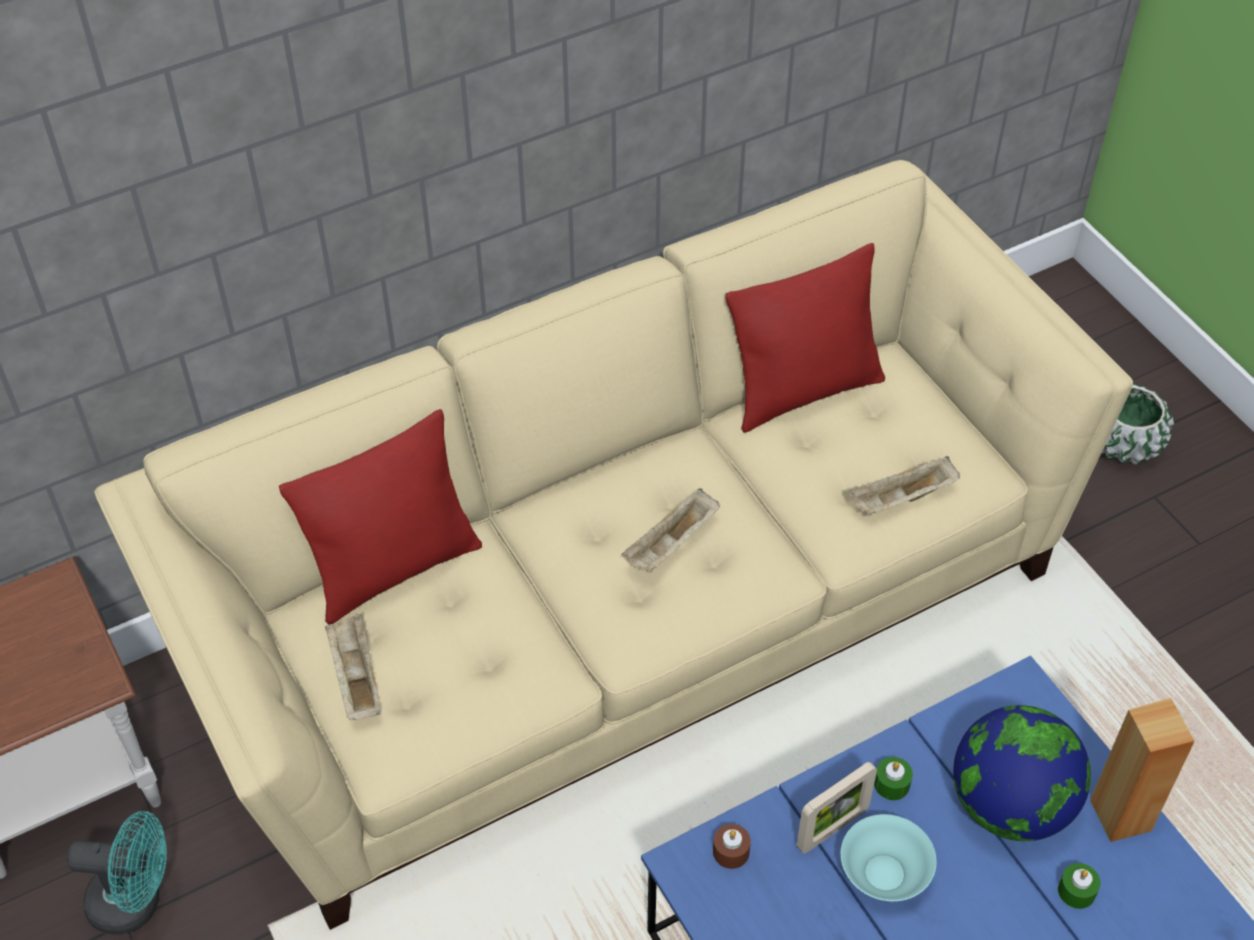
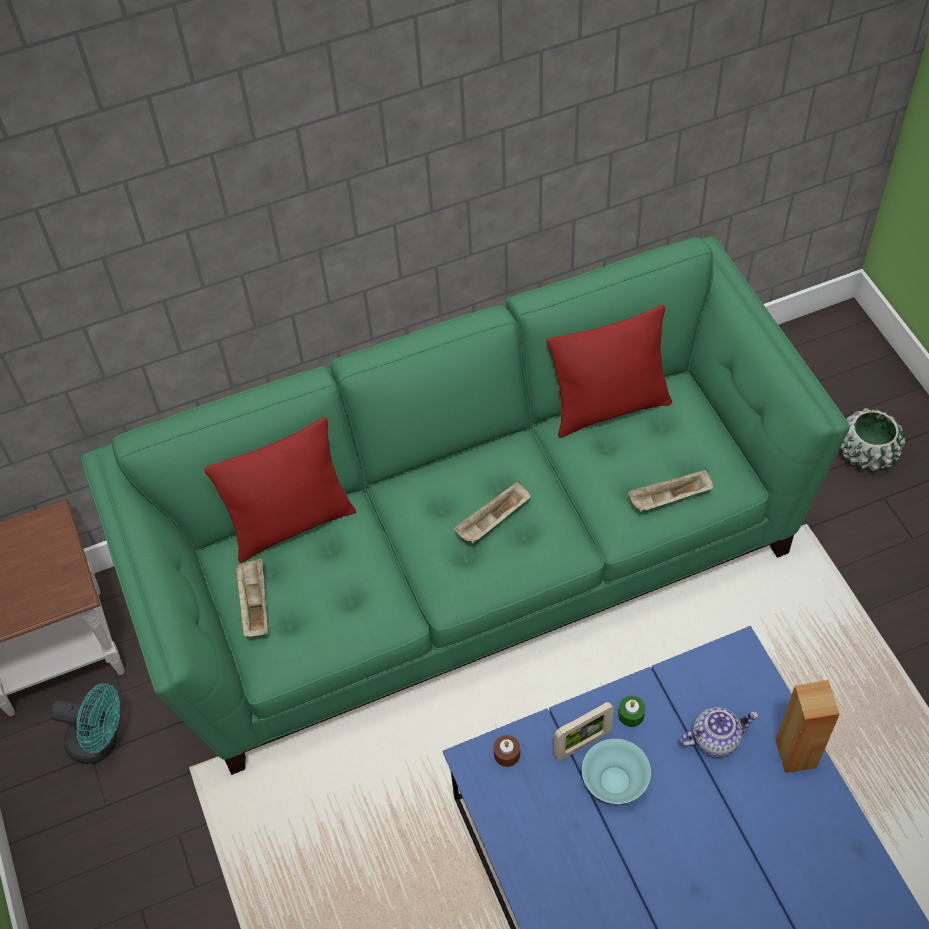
camera: 10 degrees right, 5 degrees up
(627, 610) = (472, 556): beige sofa -> green sofa
(1010, 805) = (715, 738): globe -> teapot
(1076, 891) = (753, 807): green candle -> none

